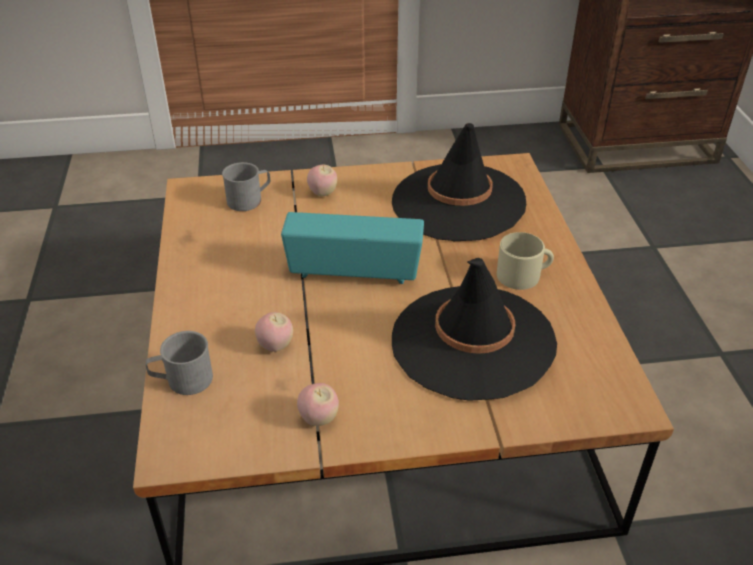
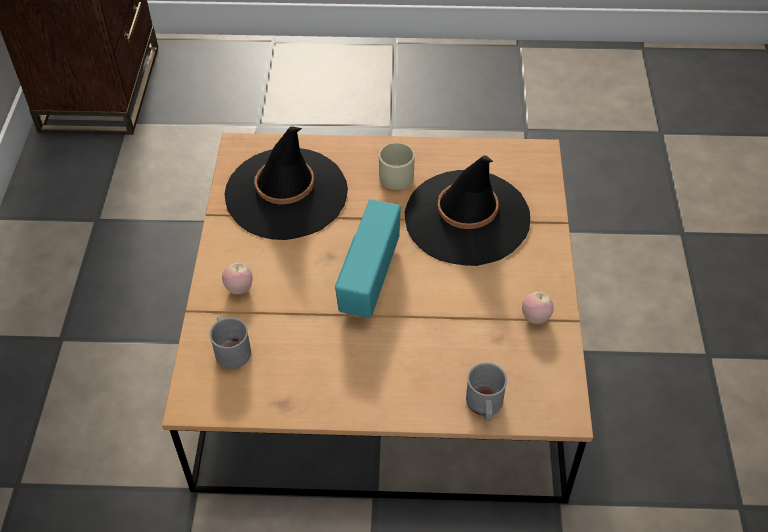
camera: 80 degrees left, 10 degrees up
(275, 346) = (453, 340): apple -> none

